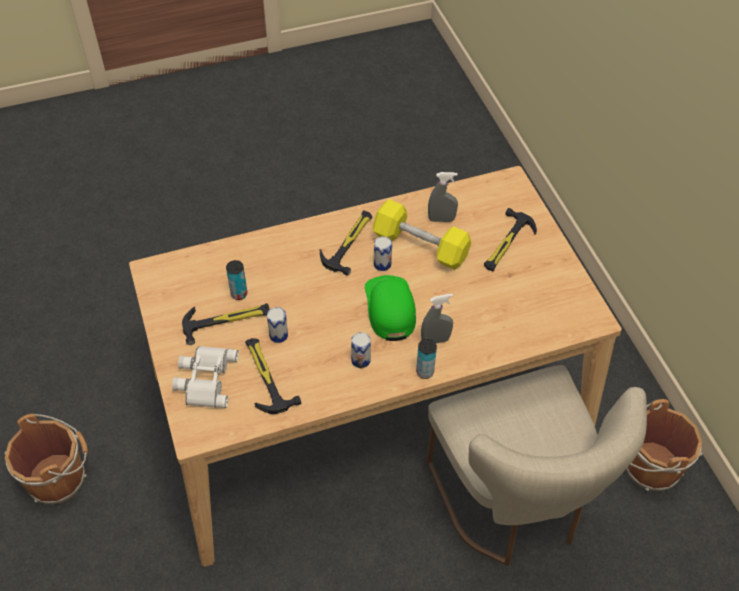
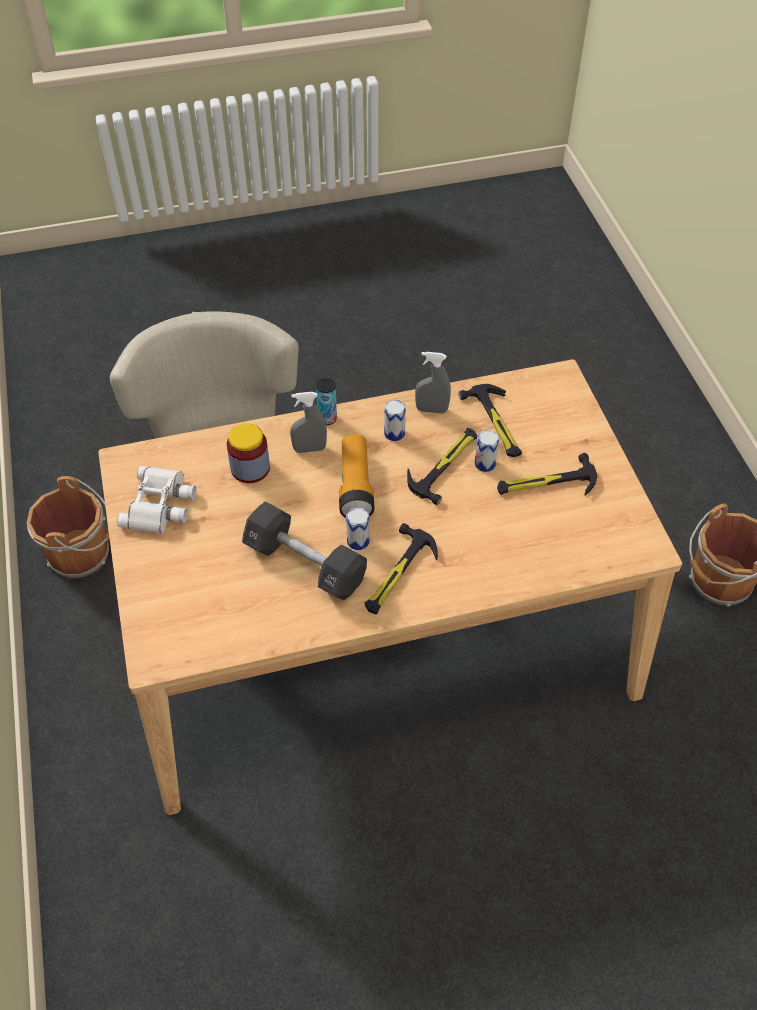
camera: 175 degrees left, 0 degrees up
(205, 379) = (560, 424): white binoculars -> white binoculars (161, 505)
(239, 294) = (535, 513): can -> none
(390, 308) = (355, 486): green cap -> flashlight
(420, 246) = (305, 563): yellow dumbbell -> black dumbbell
(441, 219) = (269, 601): grey spray bottle -> grey spray bottle (431, 410)
(483, 319) = (250, 468): none -> jar
(506, 244) = (192, 559): hammer -> hammer (445, 464)

